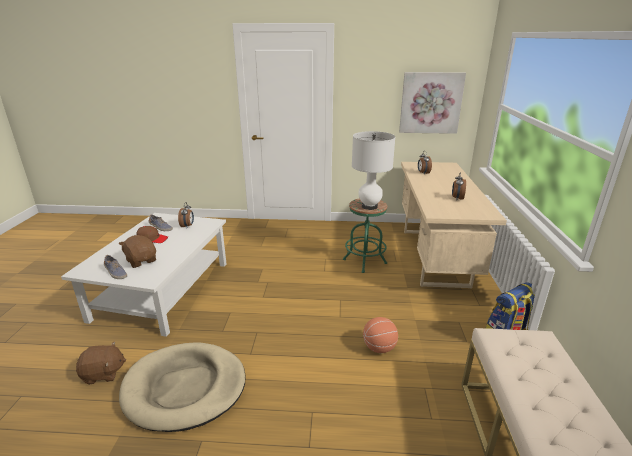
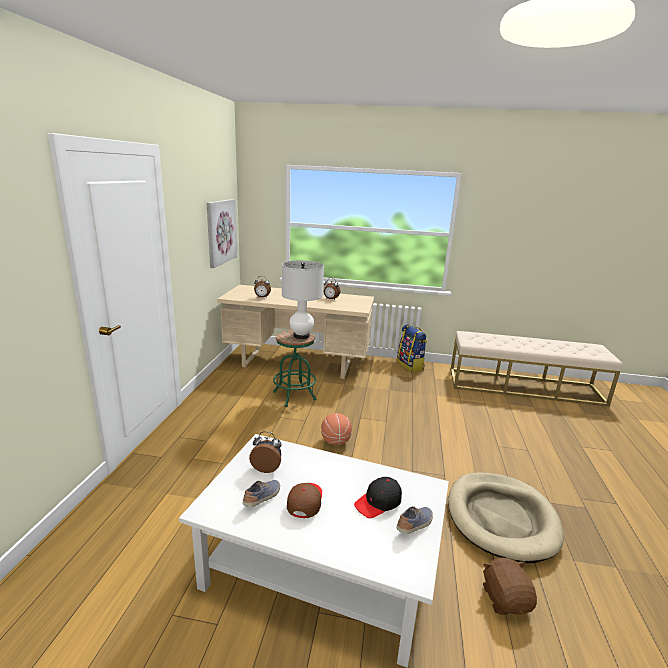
camera: 85 degrees left, 5 degrees down
(141, 261) = (378, 502): brown plush toy -> black cap
(379, 348) = (424, 409): basketball -> basketball (335, 442)

